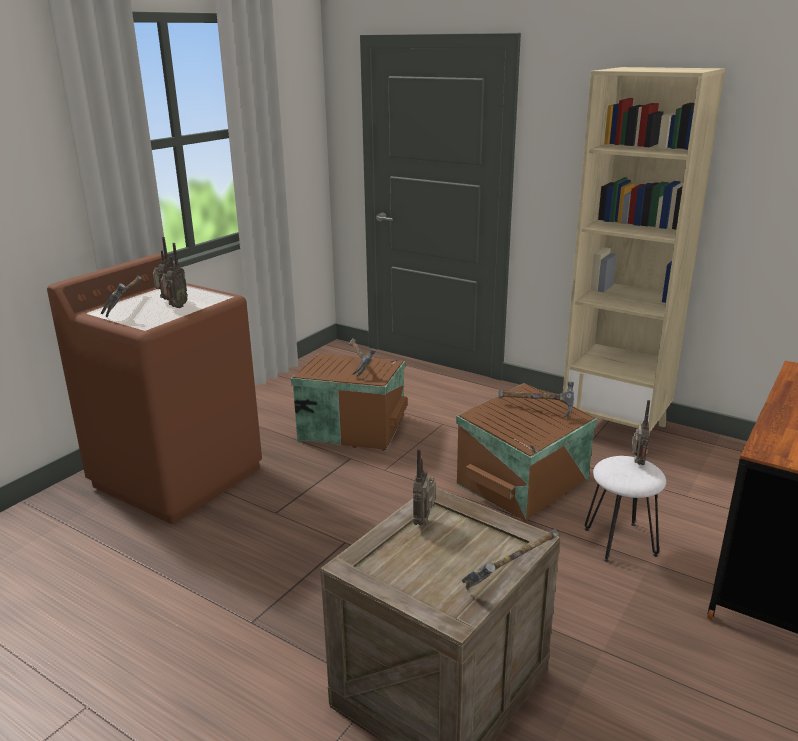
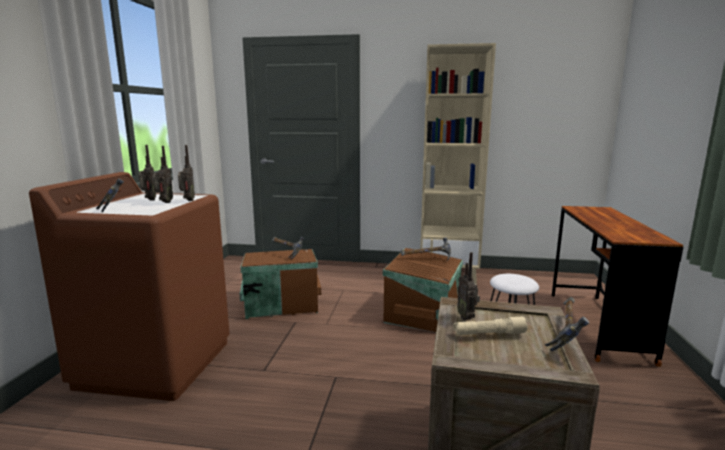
camera: 25 degrees left, 10 degrees down
(422, 549) = (489, 334): none -> beige flashlight
(637, 463) = (514, 275): radio -> radio (187, 201)

